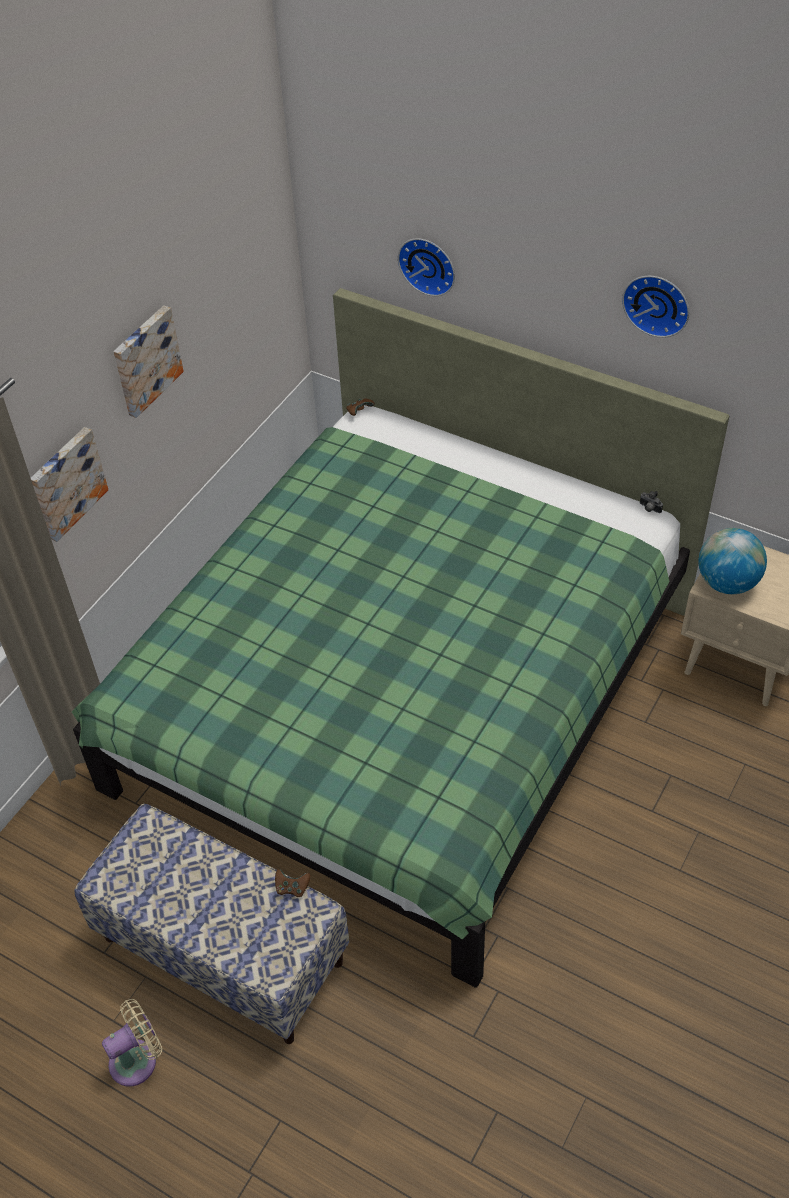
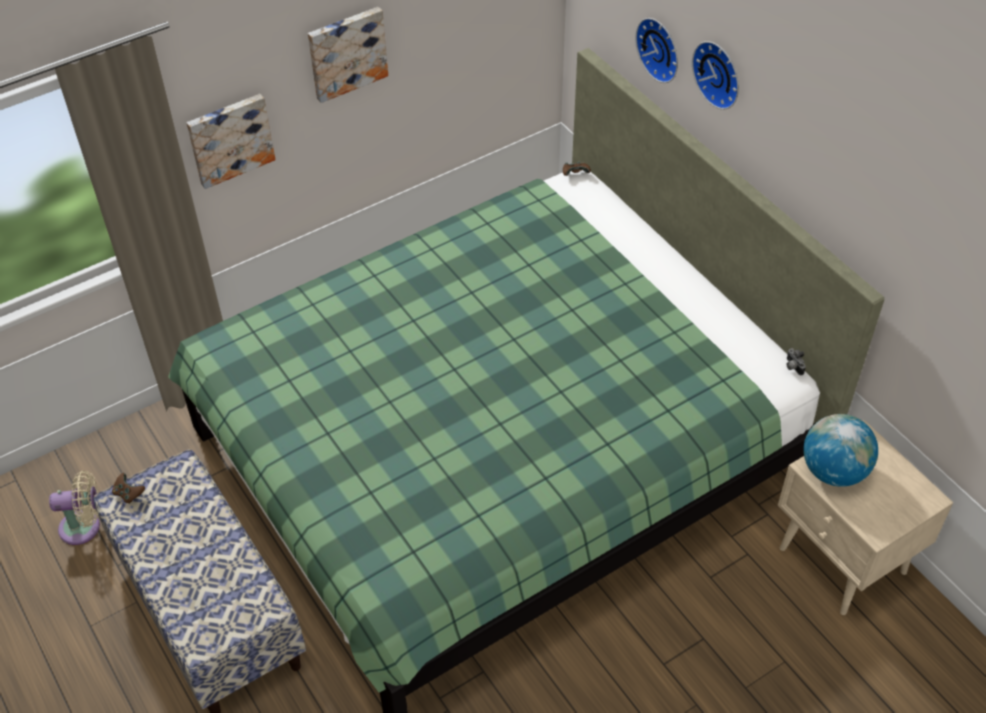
camera: 25 degrees right, 0 degrees up
(138, 1059) = (88, 668): beige fan -> beige fan (84, 527)
(292, 887) = (262, 577): brown game controller -> brown game controller (128, 493)
(657, 303) = (841, 156): wall clock -> wall clock (719, 73)

